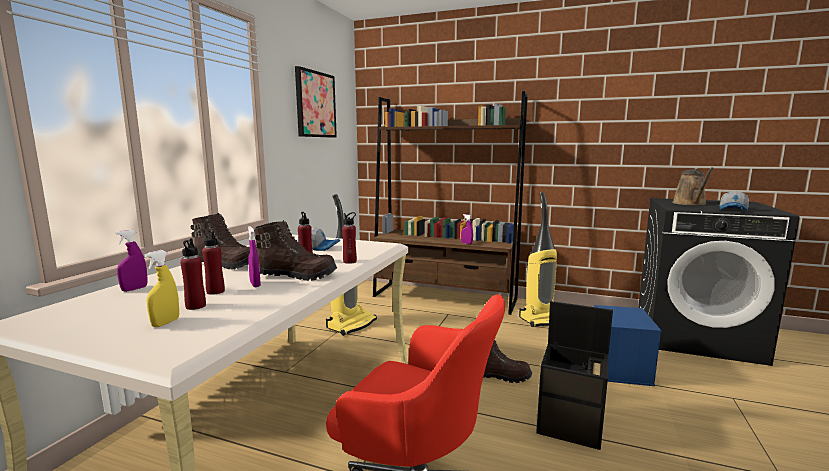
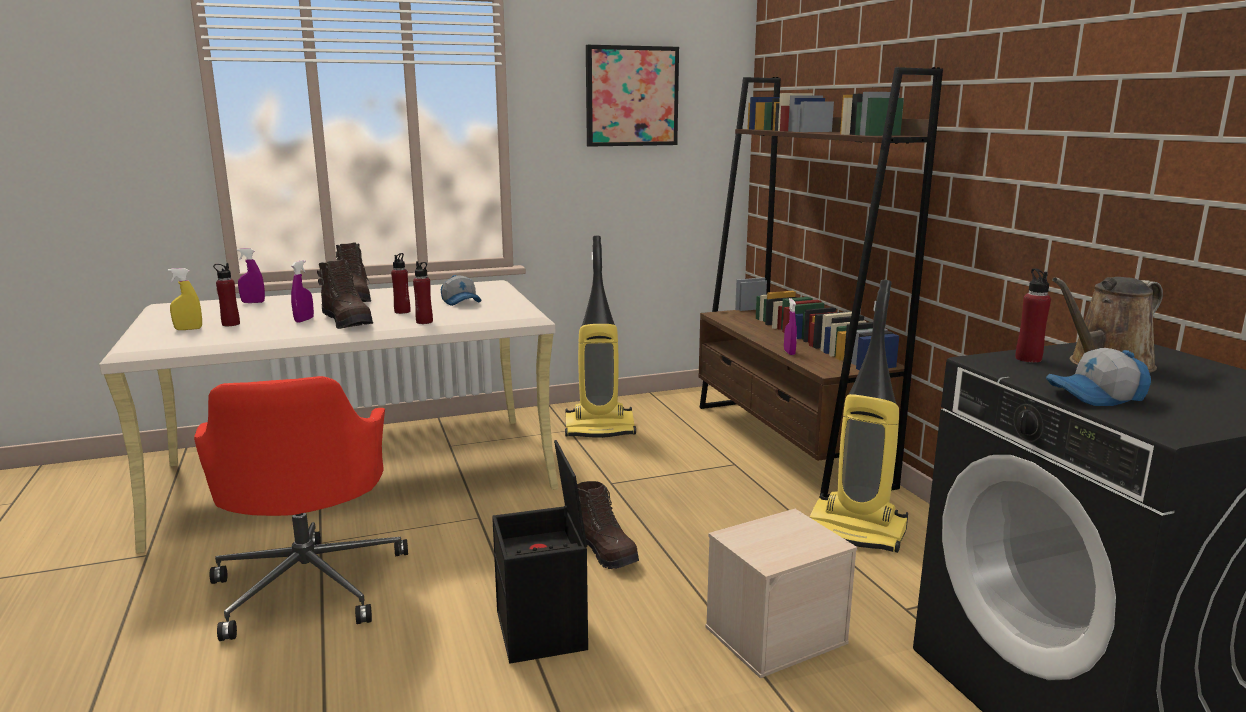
camera: 50 degrees right, 5 degrees up
(215, 291) = (271, 318): red bottle -> red bottle (1028, 359)
(618, 368) = (776, 634): blue storage box -> beige storage box

